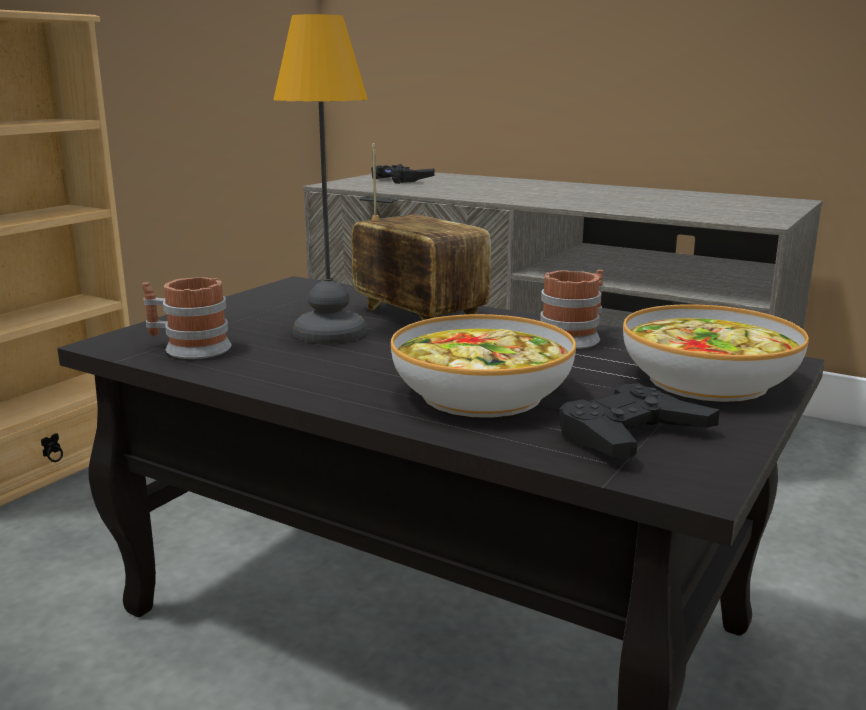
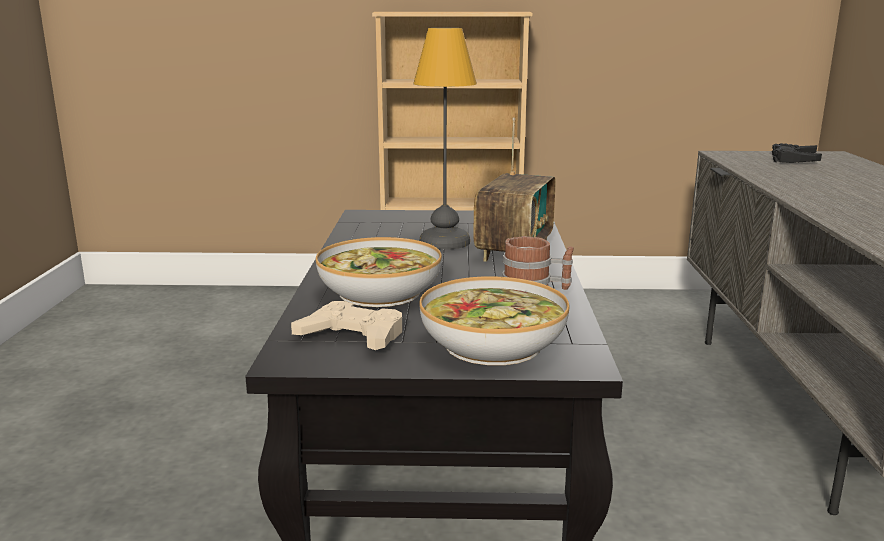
camera: 60 degrees right, 0 degrees up
(188, 348) = (374, 226): mug -> none
(631, 435) = (352, 336): black game controller -> beige game controller

